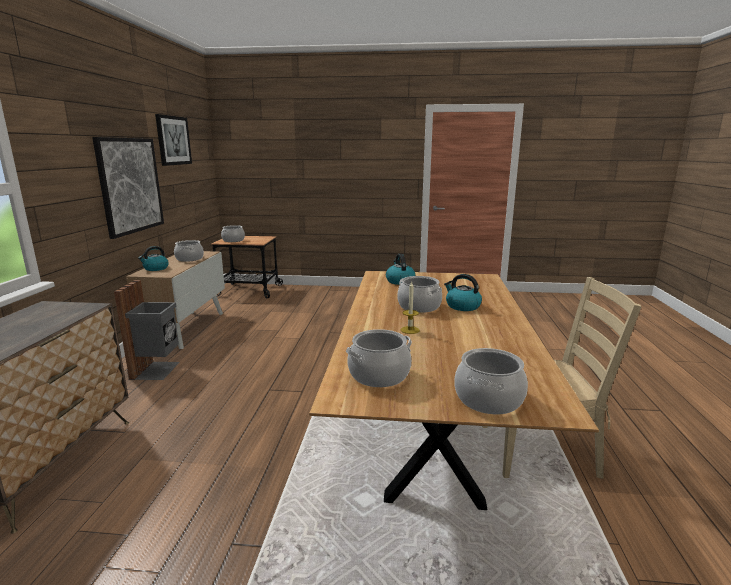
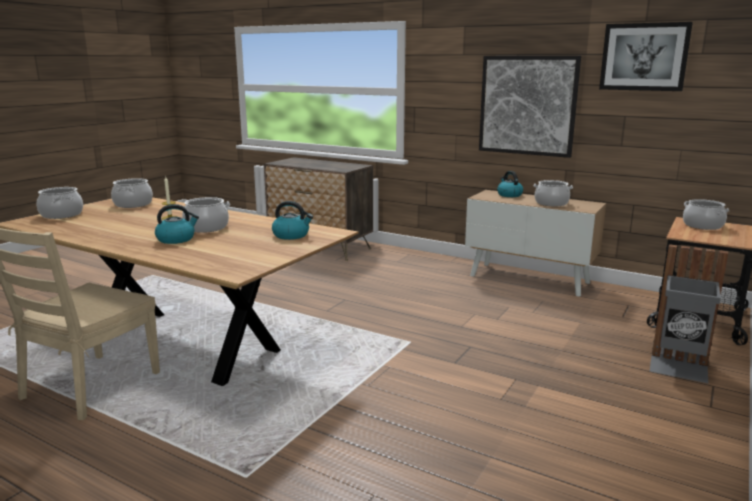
camera: 115 degrees right, 0 degrees up
(157, 370) = (426, 267): grey trash can -> grey trash can (679, 368)

